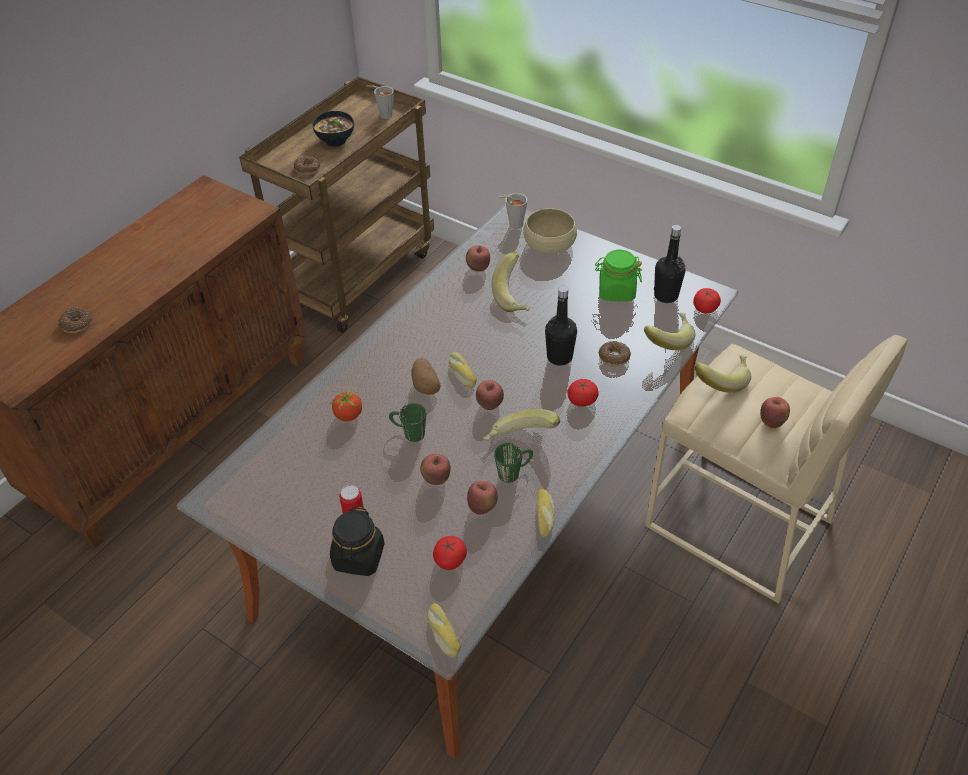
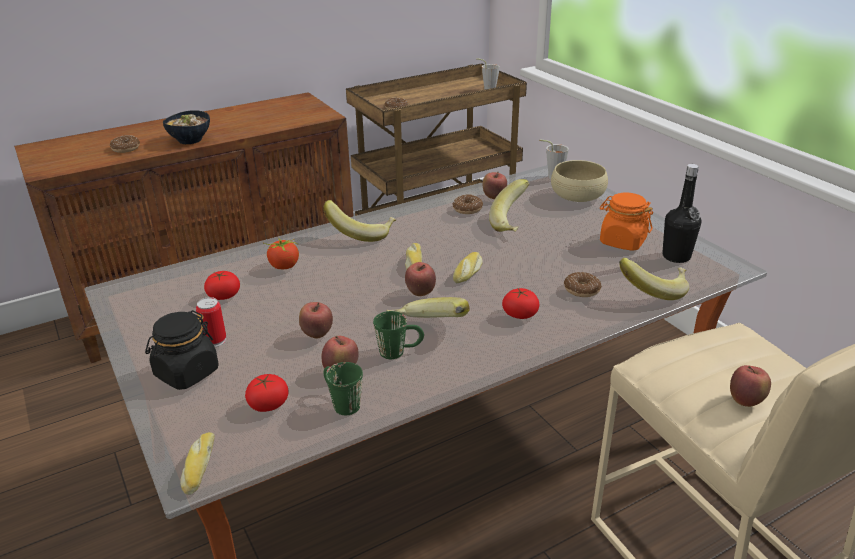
camera: 25 degrees right, 15 degrees down
(336, 140) = (435, 97): bowl -> bowl (191, 140)
(408, 433) = (325, 293): green mug -> green mug (341, 402)
(425, 384) = (373, 263): potato -> none
(464, 291) = (467, 209): none -> donut
(545, 516) = (400, 399): bread -> bread (468, 272)
(559, 357) = (522, 275): black bottle -> none
(616, 291) = (622, 241): green jar -> orange jar
(705, 308) = (716, 276): tomato -> tomato (224, 295)
(721, 380) = (701, 345): banana -> banana (362, 233)

